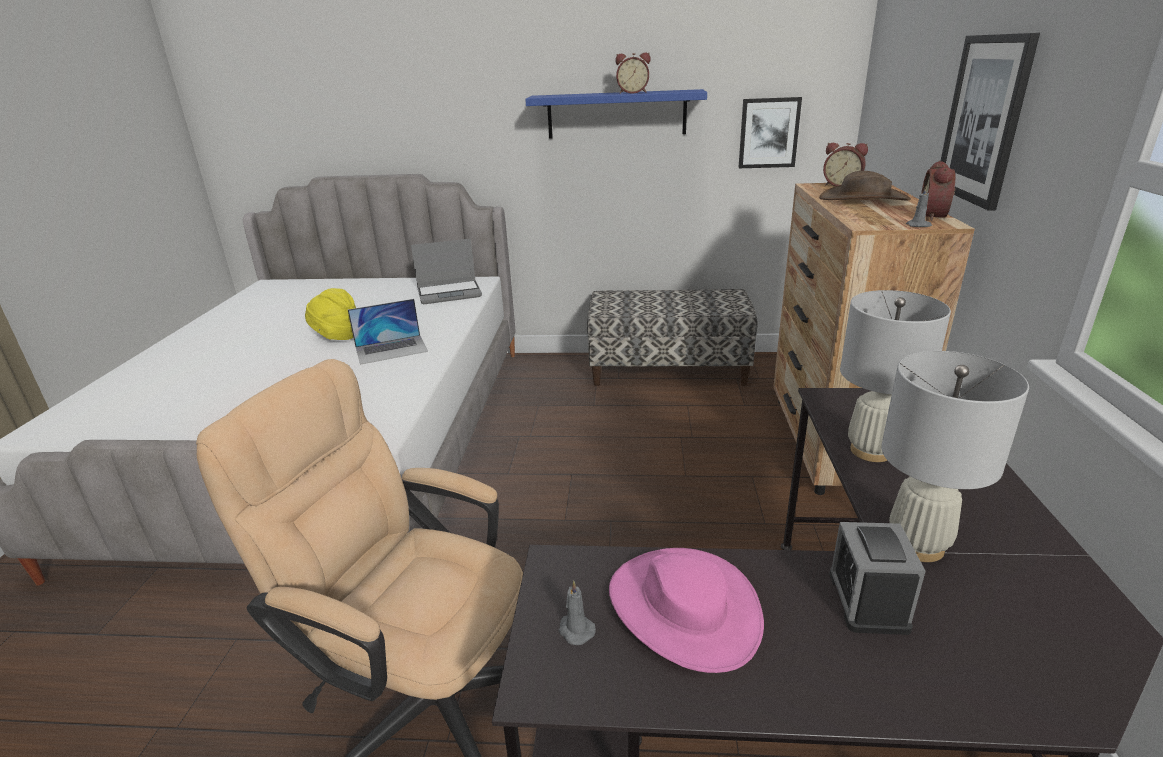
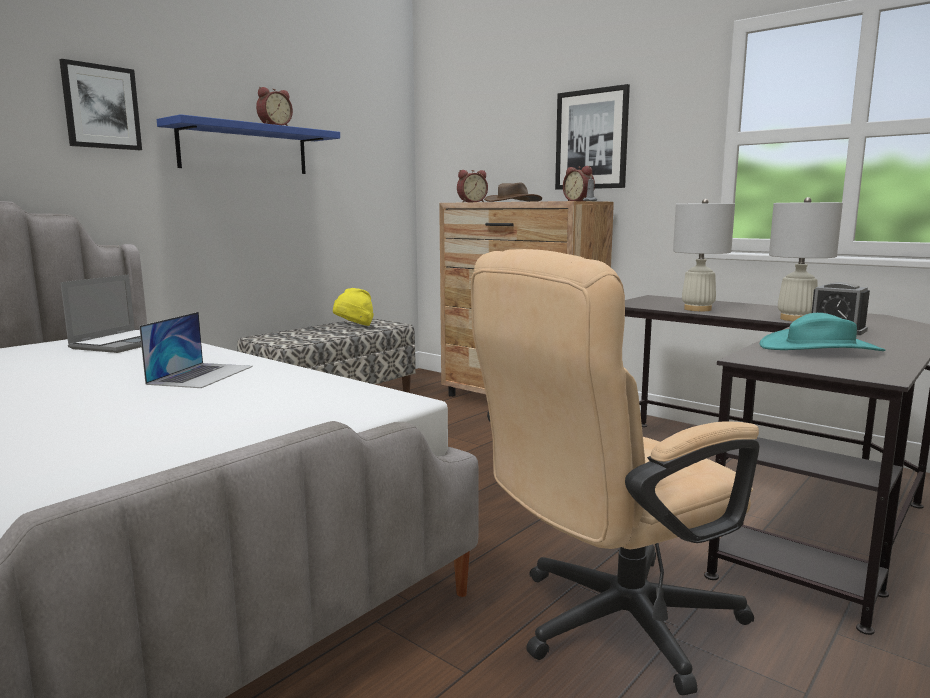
camera: 55 degrees left, 15 degrees down
(337, 336) = (79, 387): yellow hat -> yellow hat (354, 327)
(575, 630) = (826, 364): grey candle -> none
(683, 608) = (820, 348): pink hat -> turquoise hat
(768, 133) = (363, 178): picture -> picture (101, 107)

